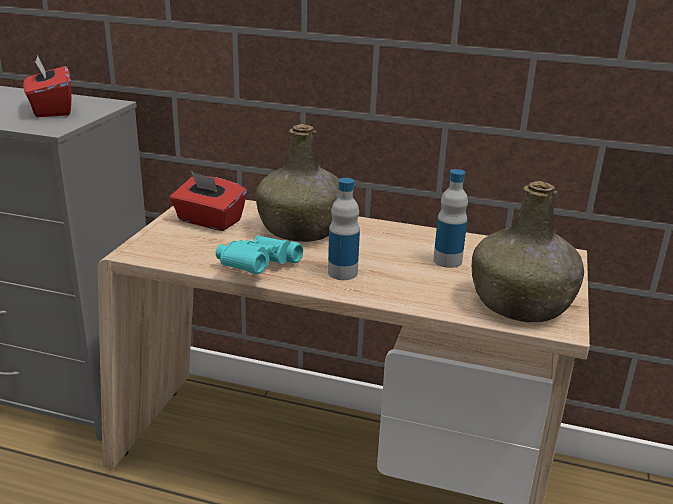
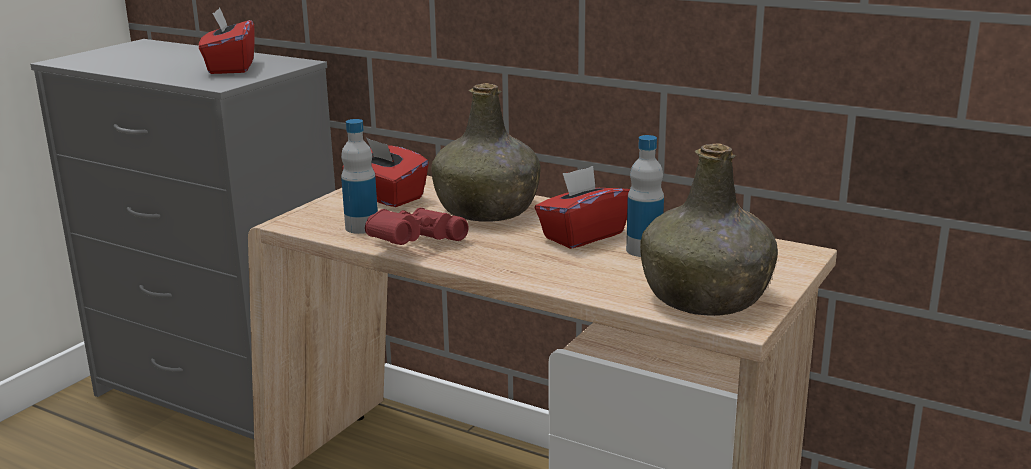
camera: 15 degrees right, 5 degrees down
(256, 269) = (412, 245): turquoise binoculars -> red binoculars
(342, 273) = (508, 254): bottle -> bottle (362, 227)
(392, 250) = (582, 235): none -> red tissue box

